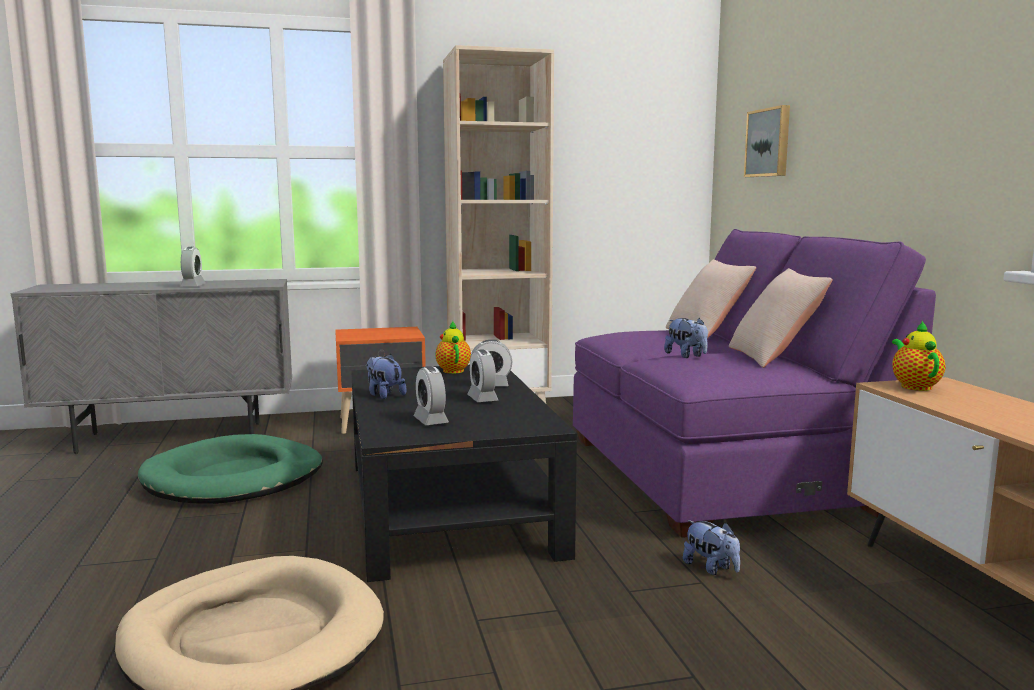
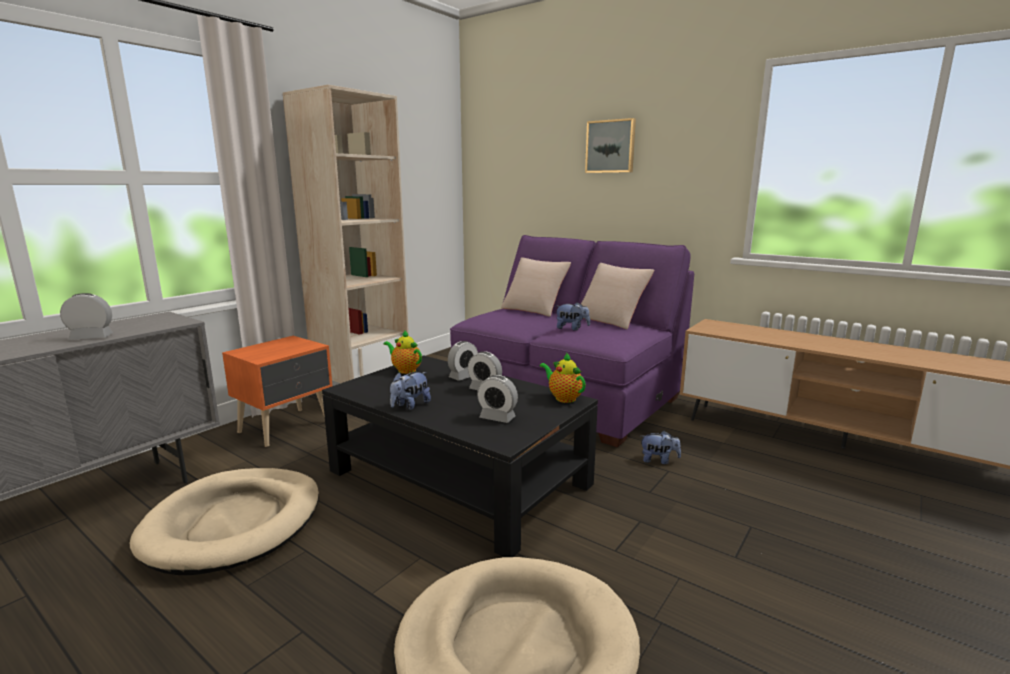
camera: 40 degrees left, 5 degrees up
(193, 286) = (91, 337): alarm clock -> alarm clock turned 60 degrees counterclockwise
(234, 478) = (234, 523): green dog bed -> beige dog bed
(384, 395) = (410, 406): plush toy -> plush toy turned 60 degrees counterclockwise
(769, 142) = (523, 174): picture -> picture (610, 146)
(914, 386) = (710, 327): teapot -> teapot (563, 398)

